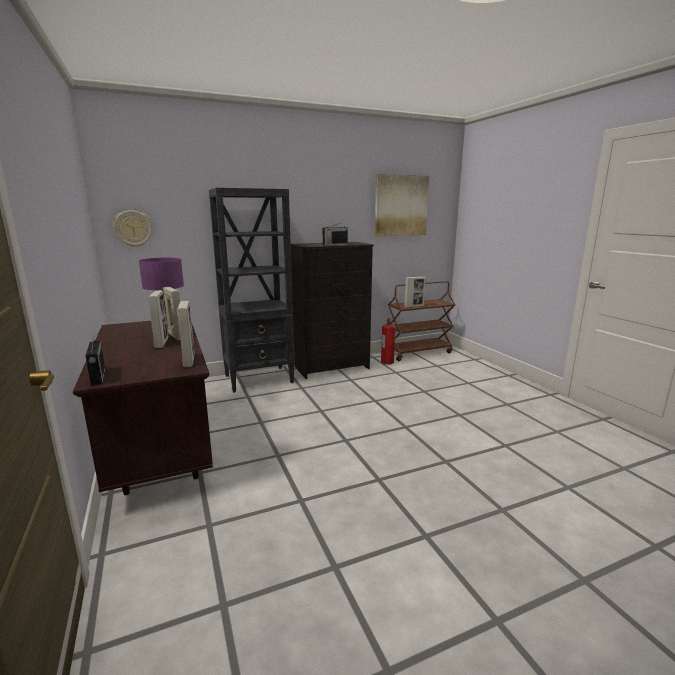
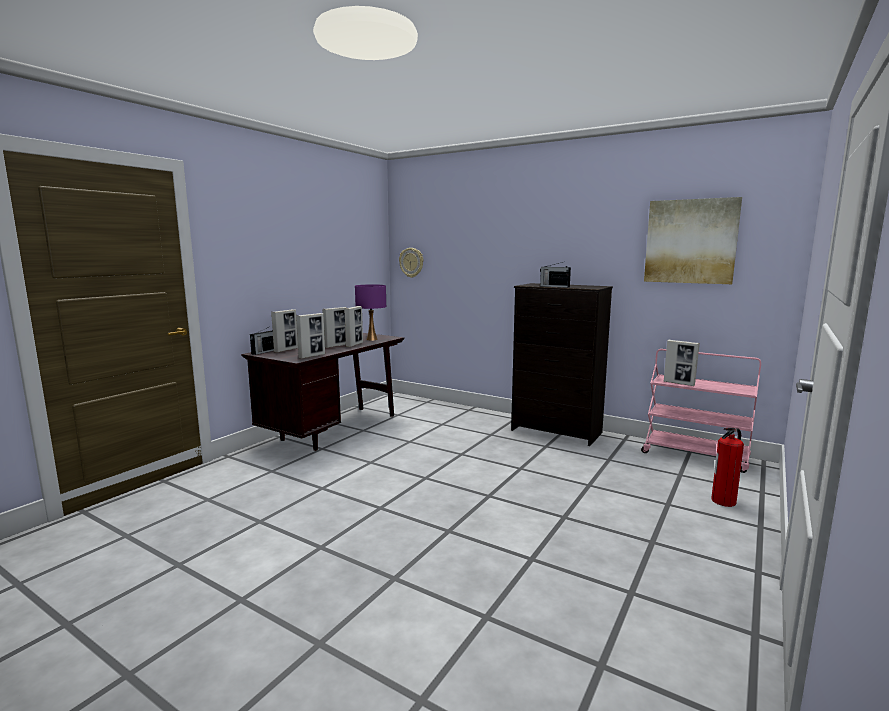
camera: 55 degrees right, 5 degrees down
(120, 365) = (286, 350): none -> picture frame
(259, 379) = (479, 417): black bookcase -> none
(387, 362) = (627, 448): fire extinguisher -> fire extinguisher (724, 501)
(418, 353) = (695, 456): brown cart -> pink cart

